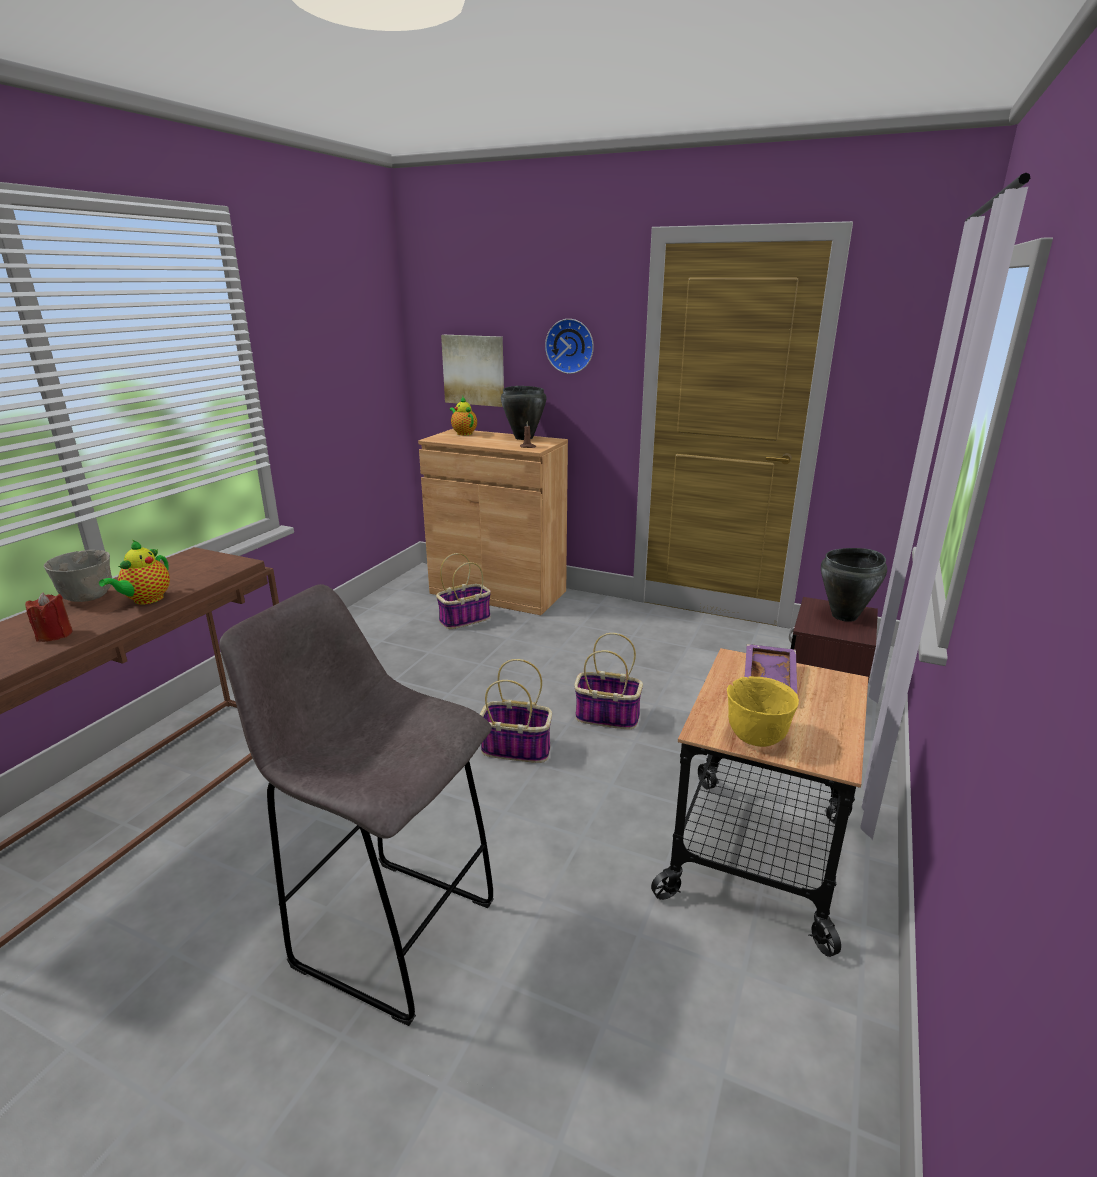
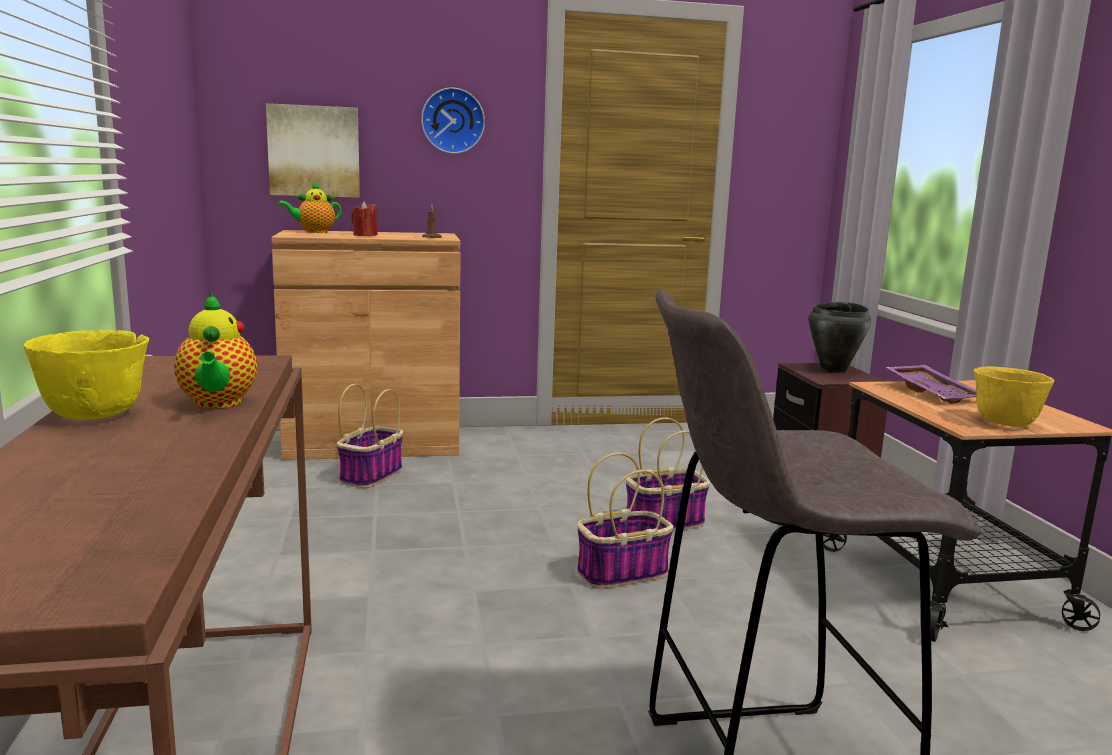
camera: 35 degrees left, 10 degrees down
(54, 635) = (161, 453): red candle -> red candle (365, 235)
(89, 597) = (97, 415): grey bowl -> yellow bowl
(463, 433) = (314, 232): teapot -> teapot turned 45 degrees counterclockwise
(523, 438) = (403, 233): black cooking pot -> none

